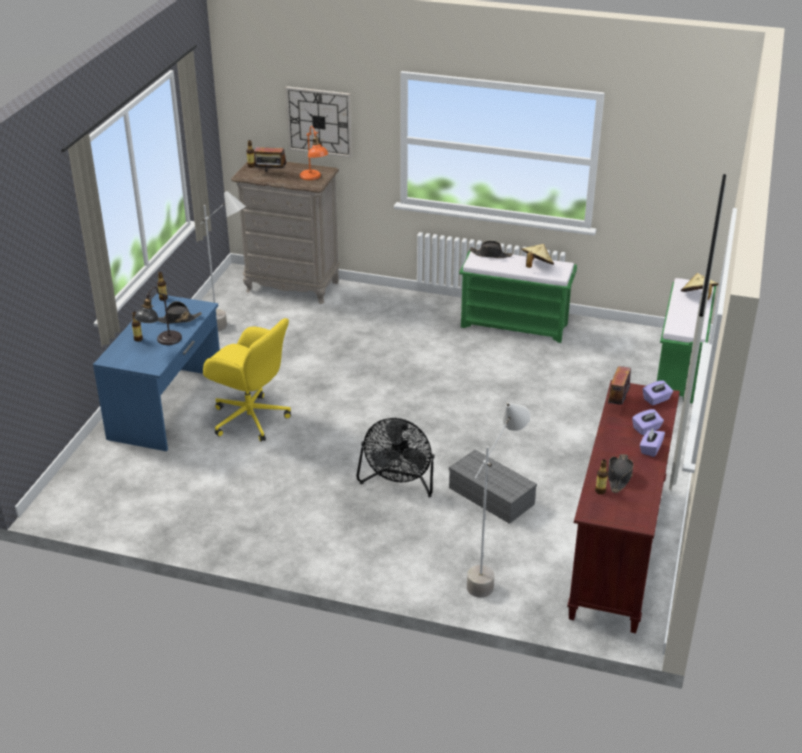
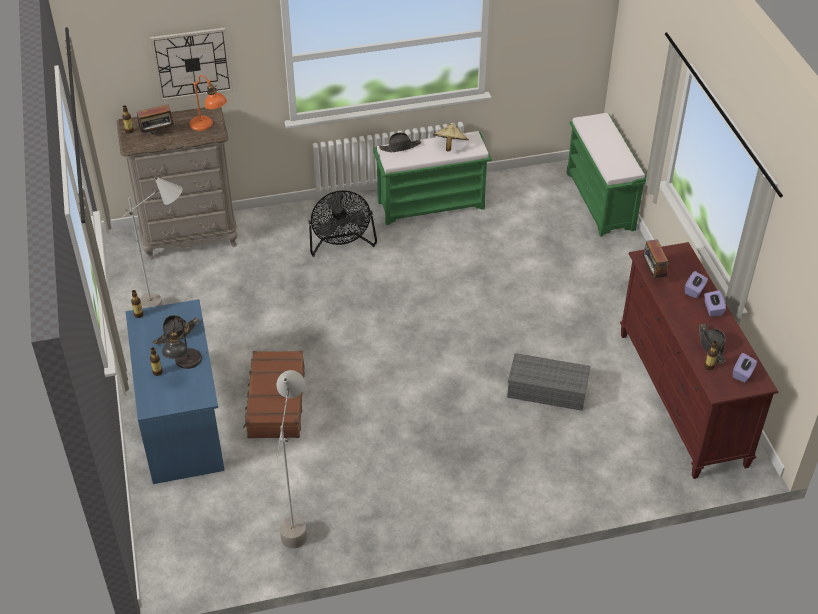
camera: 30 degrees left, 10 degrees up
(250, 419) = (275, 402): yellow office chair -> brown suitcase
(397, 480) = (458, 409): black fan -> black fan (338, 243)
(492, 574) = (606, 465): grey floor lamp -> grey floor lamp (297, 519)
(656, 399) = (679, 258): purple tissue box -> purple tissue box (743, 374)
(697, 297) = (606, 132): beige hat -> none

